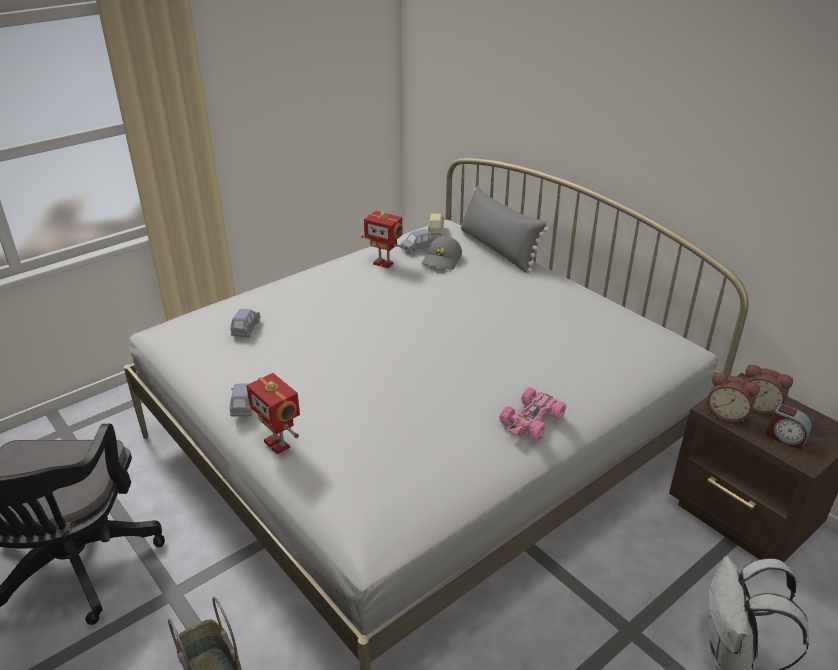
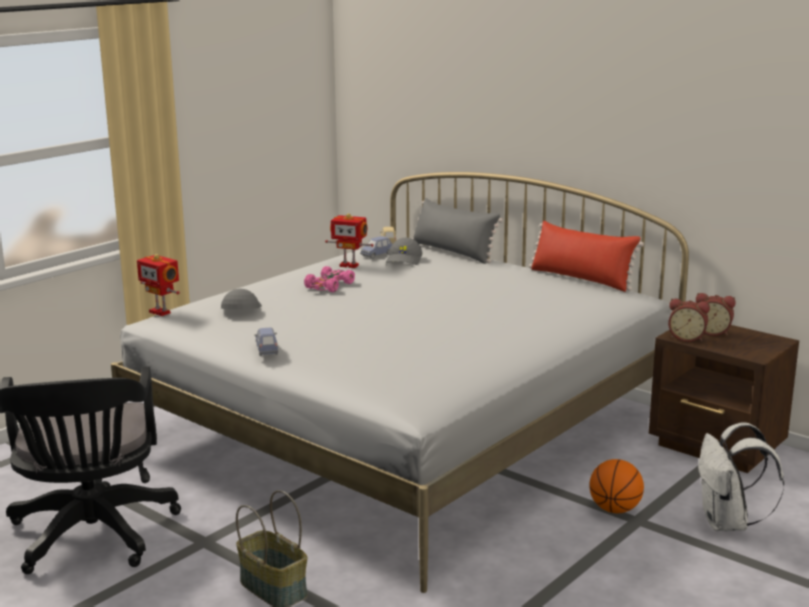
camera: 10 degrees left, 15 degrees down
(246, 329) = (240, 310): blue toy car -> grey cap
(278, 443) = (311, 367): toy robot -> toy robot (161, 312)
(531, 420) = (526, 339): pink toy car -> pink toy car (329, 286)
(609, 608) = (615, 509): none -> basketball
(623, 309) = (581, 279): none -> red pillow
(785, 437) = (737, 346): alarm clock -> none

